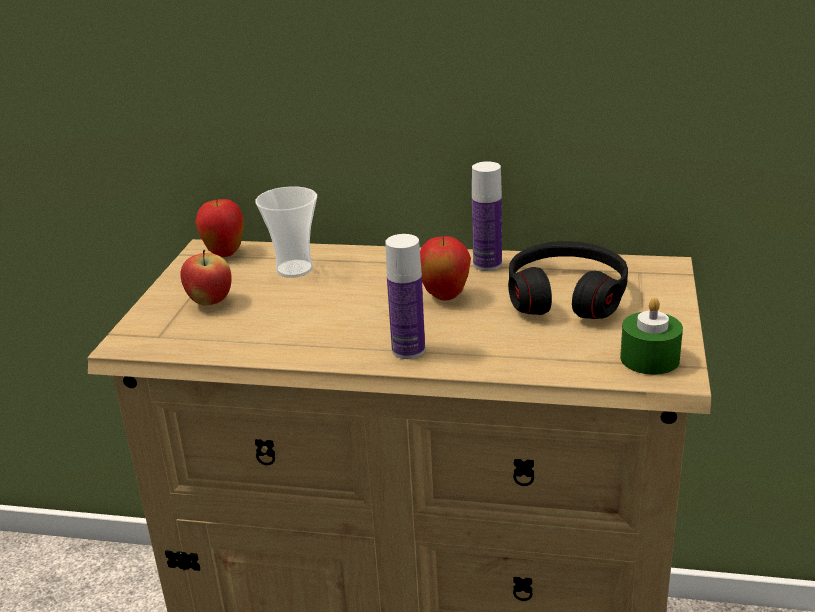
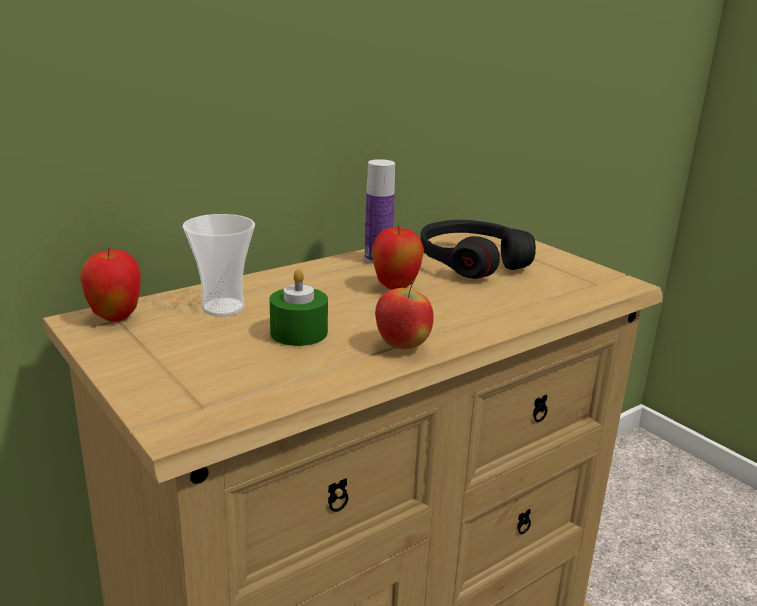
camera: 50 degrees left, 5 degrees down
(210, 302) = (194, 359): apple -> apple (402, 346)
(408, 350) = (451, 329): bottle -> none
(649, 359) = (594, 280): green candle -> green candle (299, 333)

